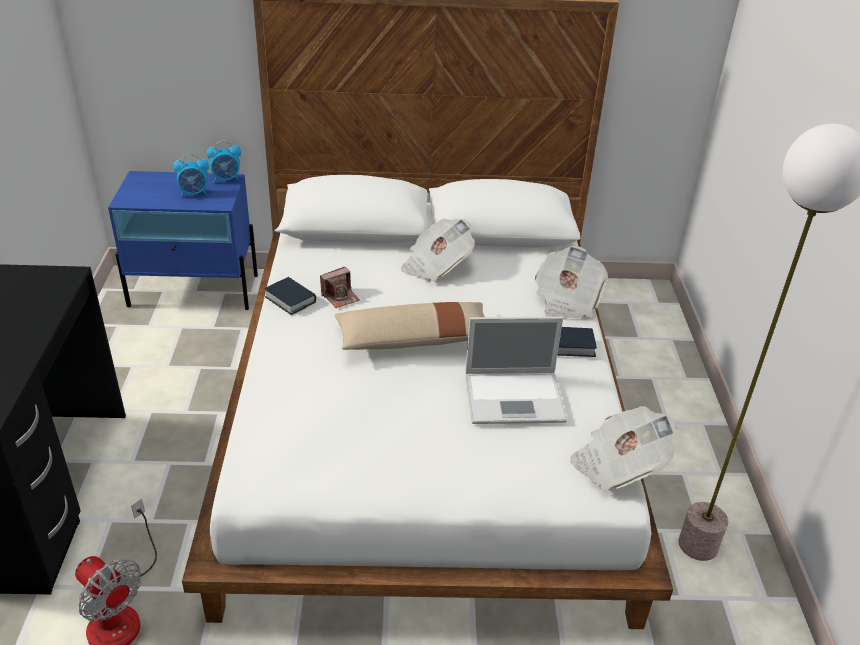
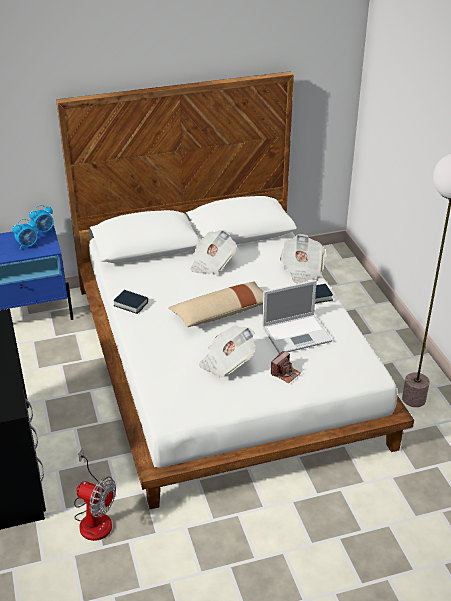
camera: 15 degrees left, 0 degrees up
(340, 297) = (162, 296): camera -> camera (285, 373)
(618, 465) = (369, 358): newspaper -> newspaper (227, 362)

